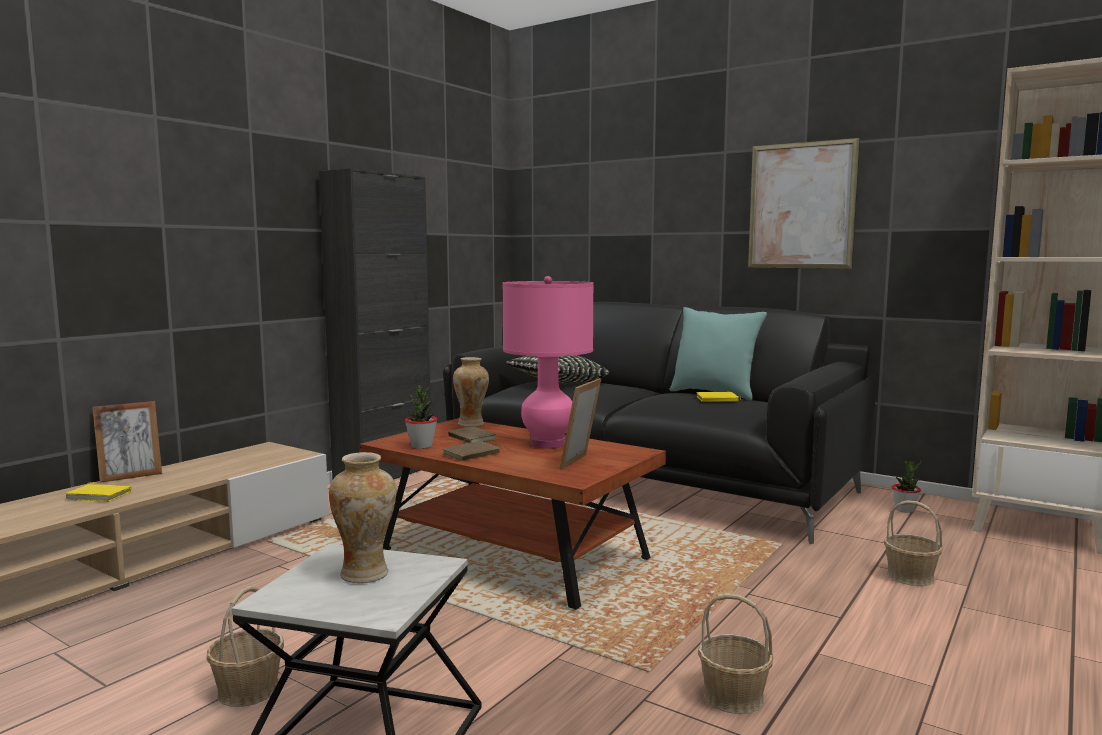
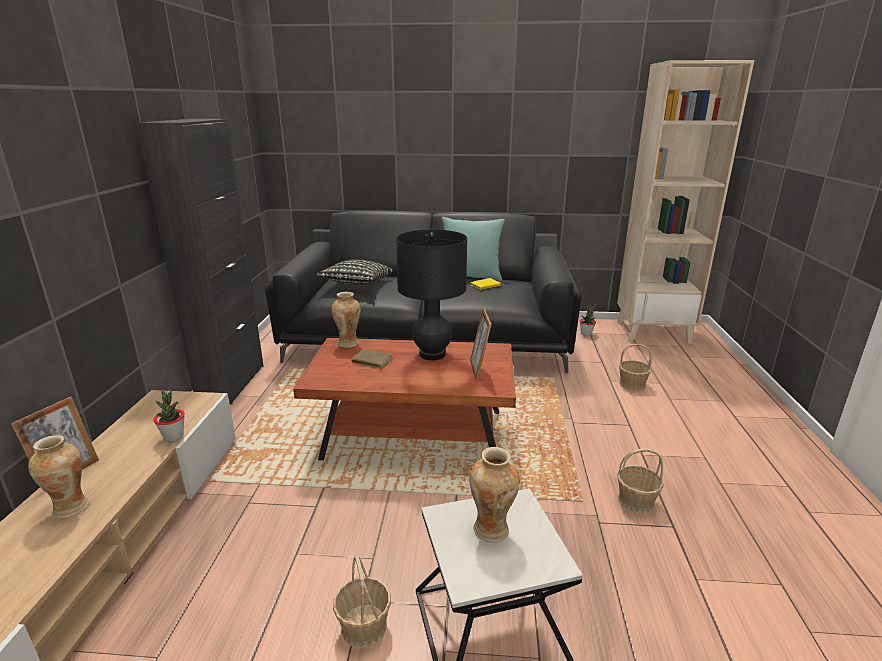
camera: 30 degrees left, 15 degrees up
(100, 495) = (71, 507): yellow book -> vase
(421, 446) = (347, 379): potted plant -> potted plant (174, 437)
(472, 455) = (398, 380): brown book -> none
(548, 444) = (432, 354): pink table lamp -> black table lamp
(801, 205) = (511, 136): picture -> none

